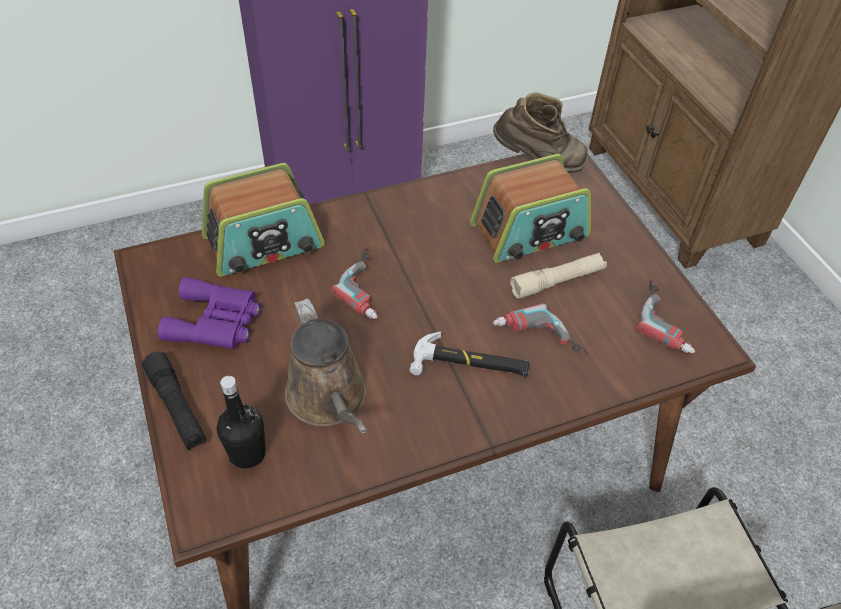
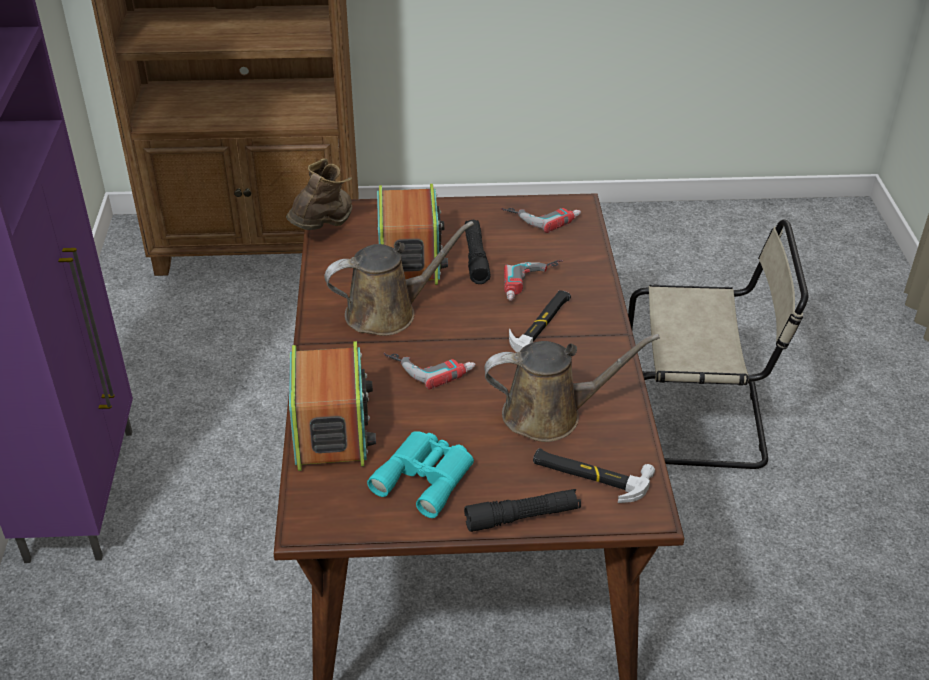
camera: 70 degrees left, 10 degrees down
(216, 322) = (426, 476): purple binoculars -> turquoise binoculars
(247, 453) = (590, 475): black bottle -> hammer
(434, 238) = (388, 312): none -> brown watering can
(557, 281) = (475, 257): beige flashlight -> black flashlight

